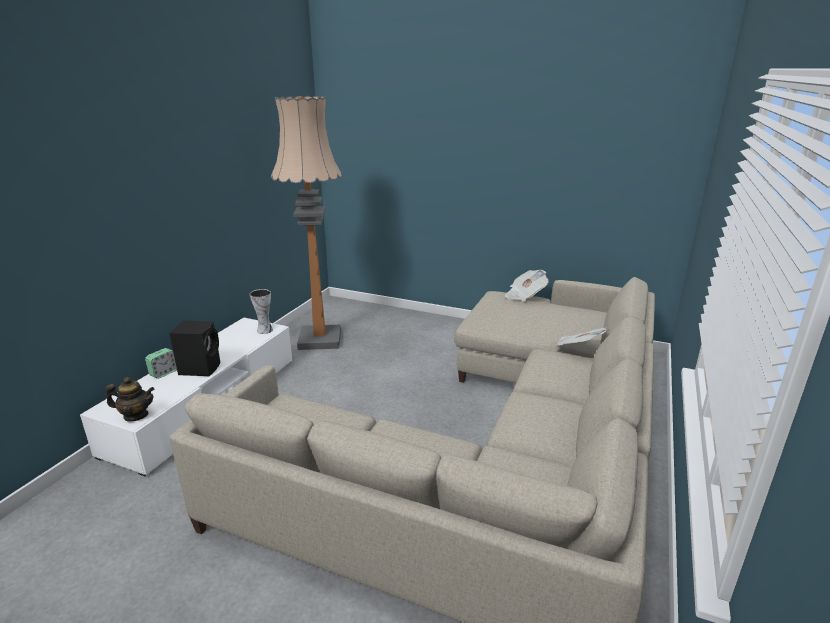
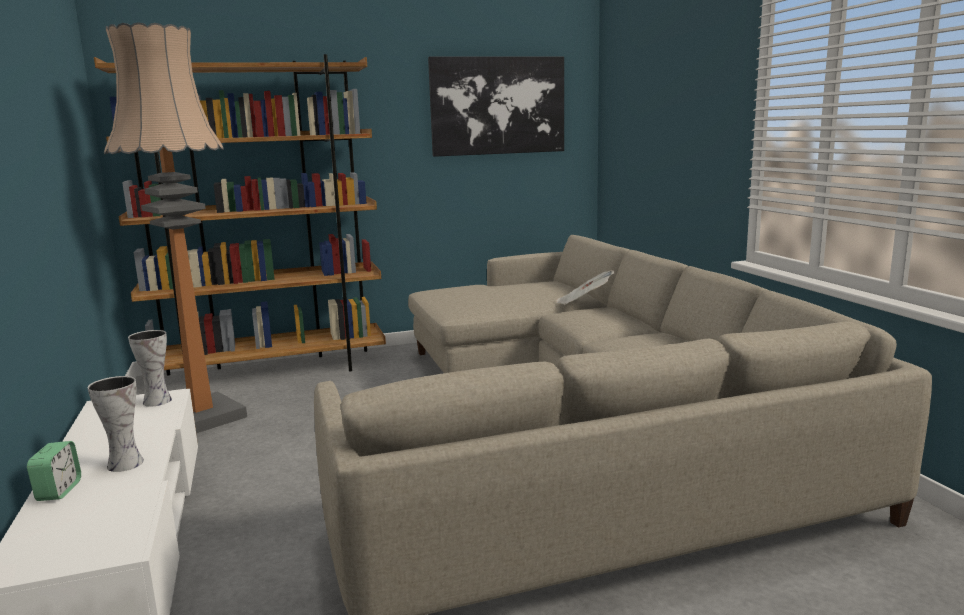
camera: 40 degrees left, 10 degrees down
(136, 415) = (108, 545): teapot -> none
(201, 368) = (123, 463): black speaker -> vase
(392, 317) = (272, 371): none -> brown bookcase
(525, 295) = (462, 285): newspaper -> none
(599, 147) = (498, 106): none -> picture

